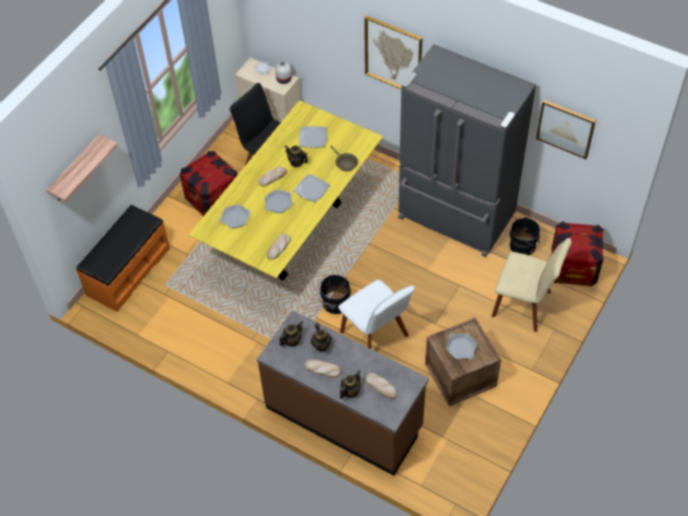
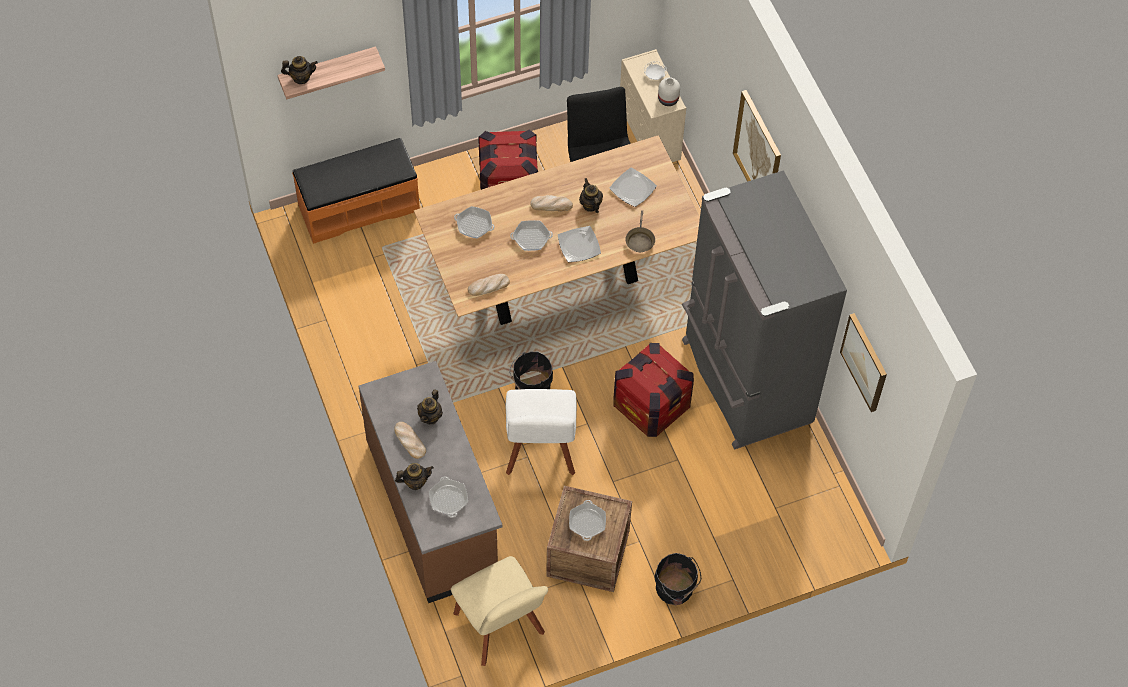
camera: 35 degrees right, 5 degrees up
(292, 341) = (407, 391): teapot -> teapot (301, 77)
(293, 230) = (559, 277): yellow dining table -> brown dining table
(381, 387) = (448, 499): bread -> frying pan
(524, 246) = (788, 466): black bucket -> black bucket (675, 589)
(524, 305) = (725, 531): beige chair -> beige chair (500, 627)
(573, 268) = (818, 529): crate -> crate (651, 405)

